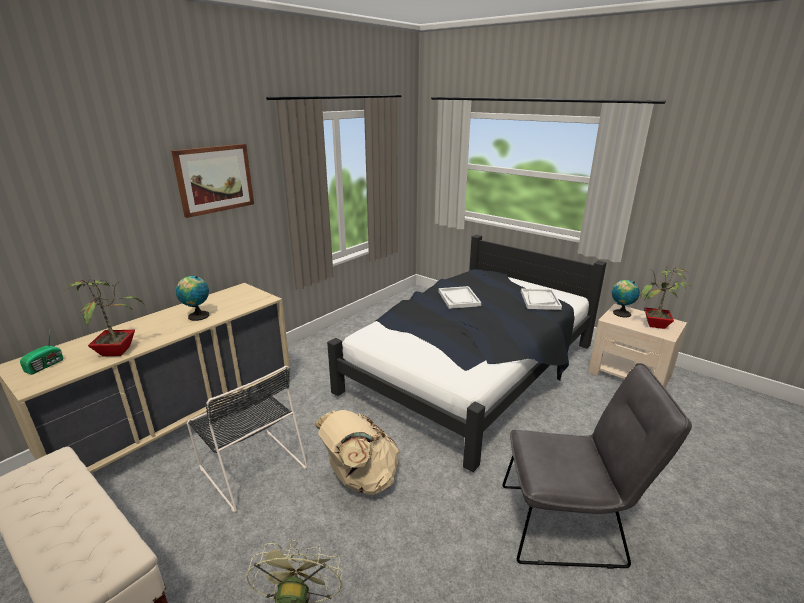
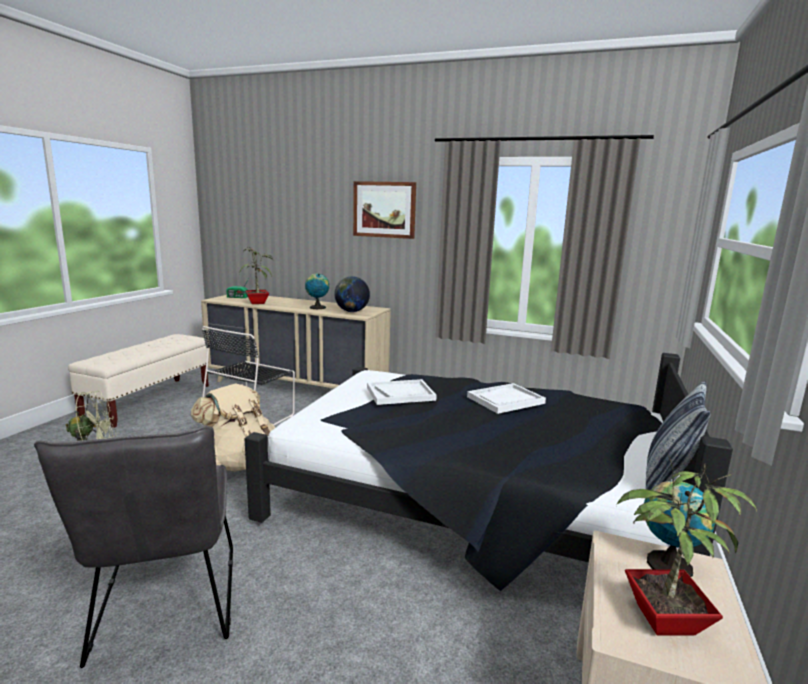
camera: 70 degrees right, 10 degrees down
(242, 301) = (352, 311): none -> globe
(540, 300) = (583, 457): white tray -> white tray (400, 394)
(558, 291) = (667, 480): none -> pillow

